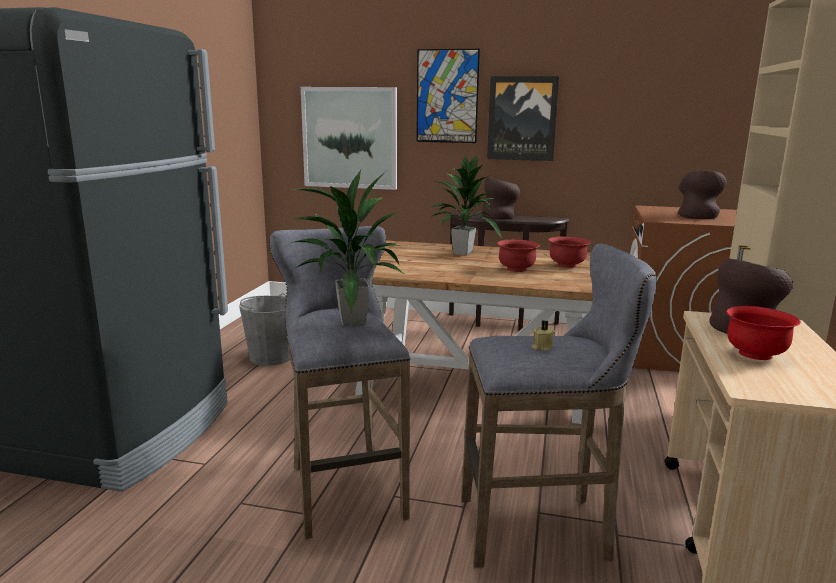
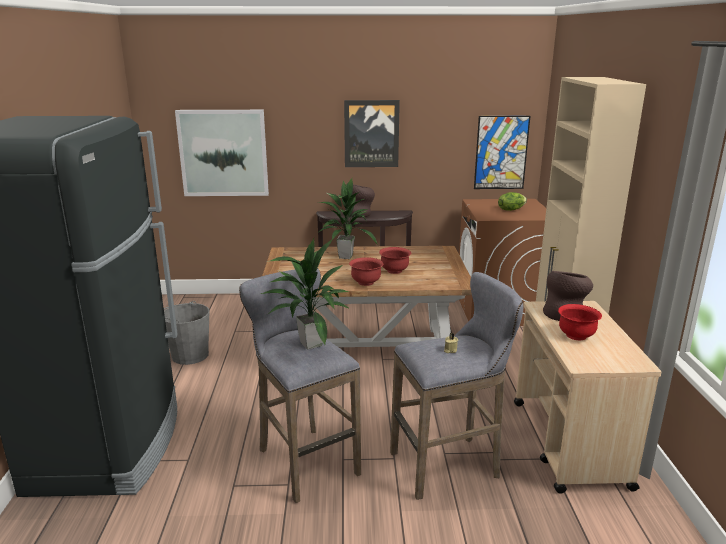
camera: 15 degrees left, 5 degrees up
(447, 96) = (308, 116): picture -> picture (501, 153)
(567, 265) = (428, 262): red bowl -> red bowl (366, 282)
(697, 216) = (511, 209): brown vase -> lettuce

